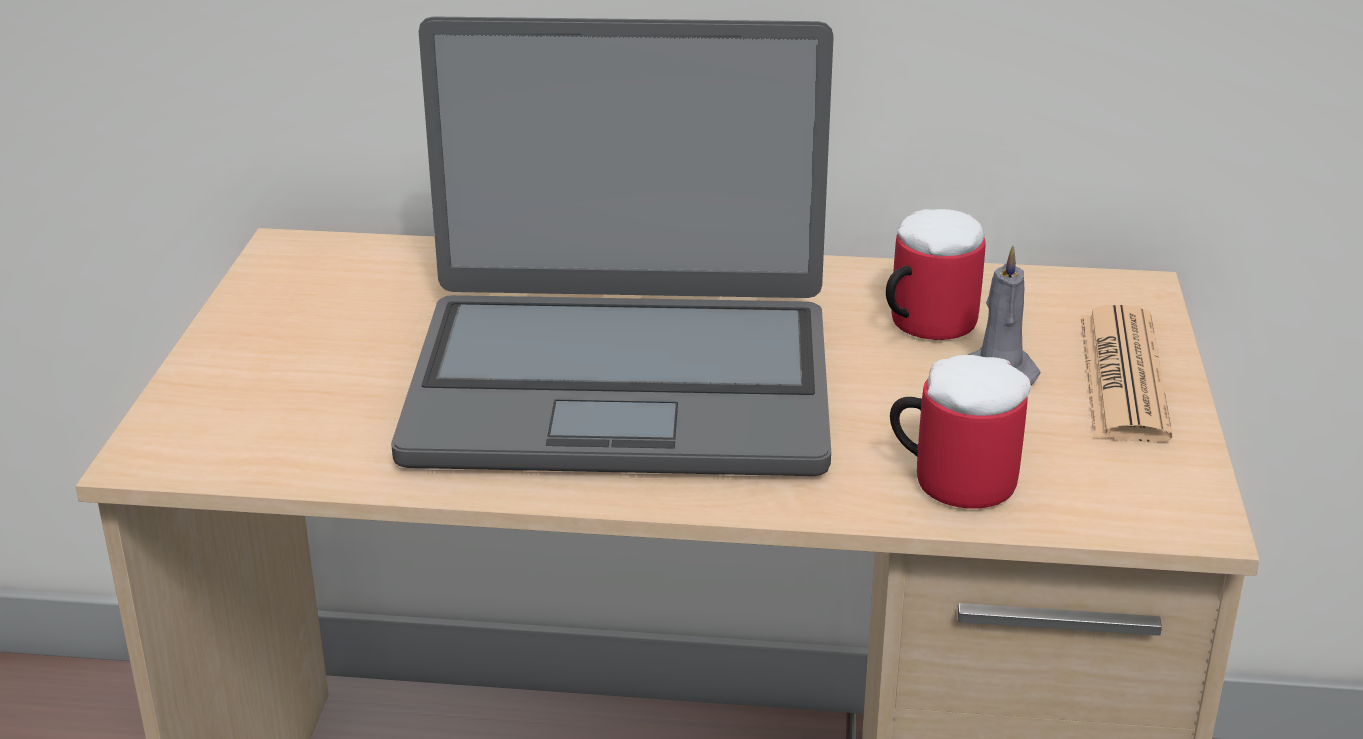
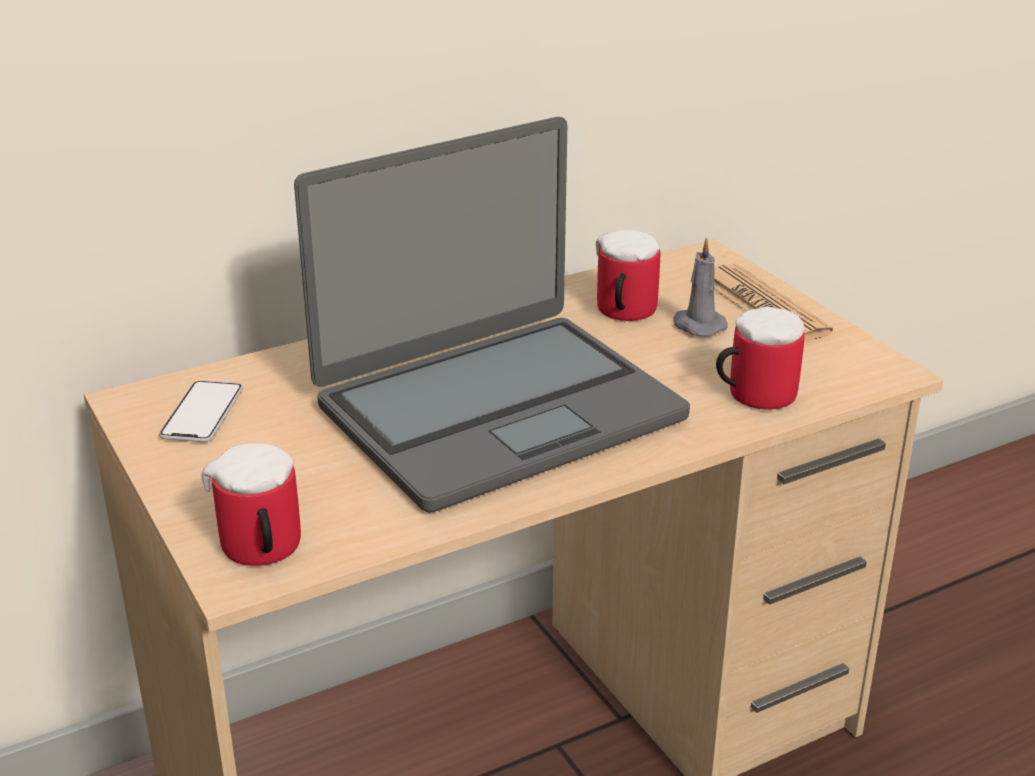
camera: 35 degrees left, 0 degrees up
(200, 440) = (259, 552): none -> mug
(331, 283) = (202, 413): none -> phone

